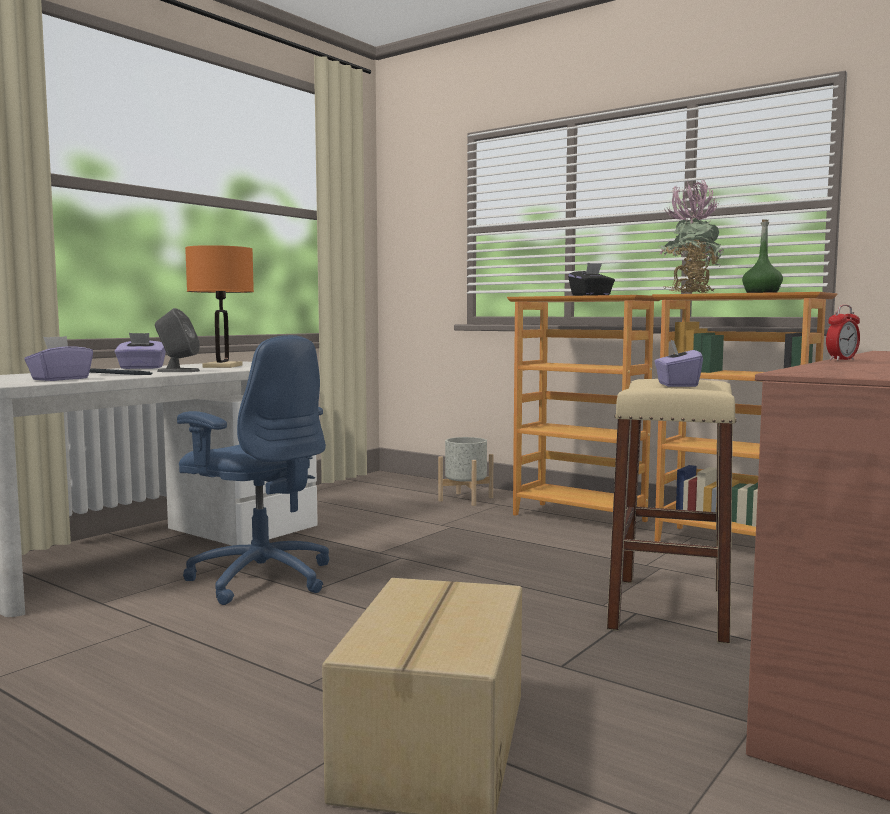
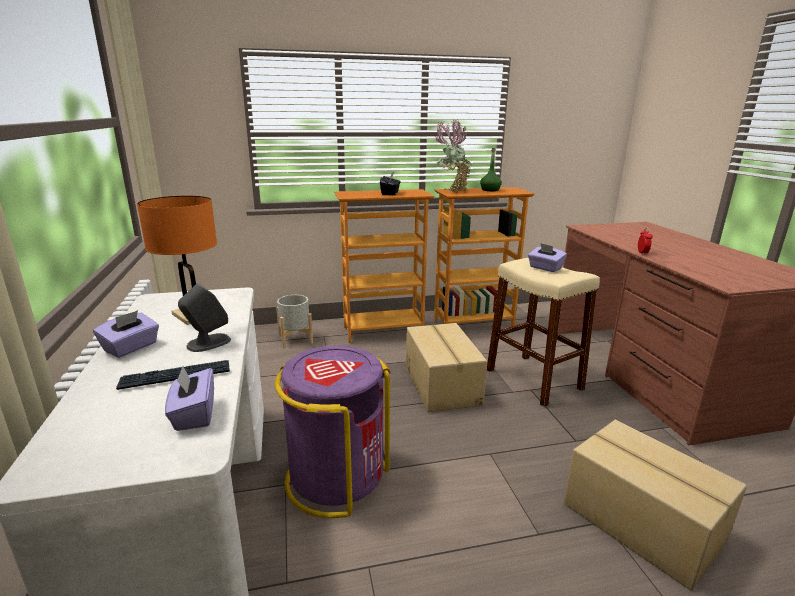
camera: 50 degrees left, 15 degrees up
(260, 578) = (336, 478): blue office chair -> purple trash can
(527, 570) = (443, 384): none -> cardboard box

